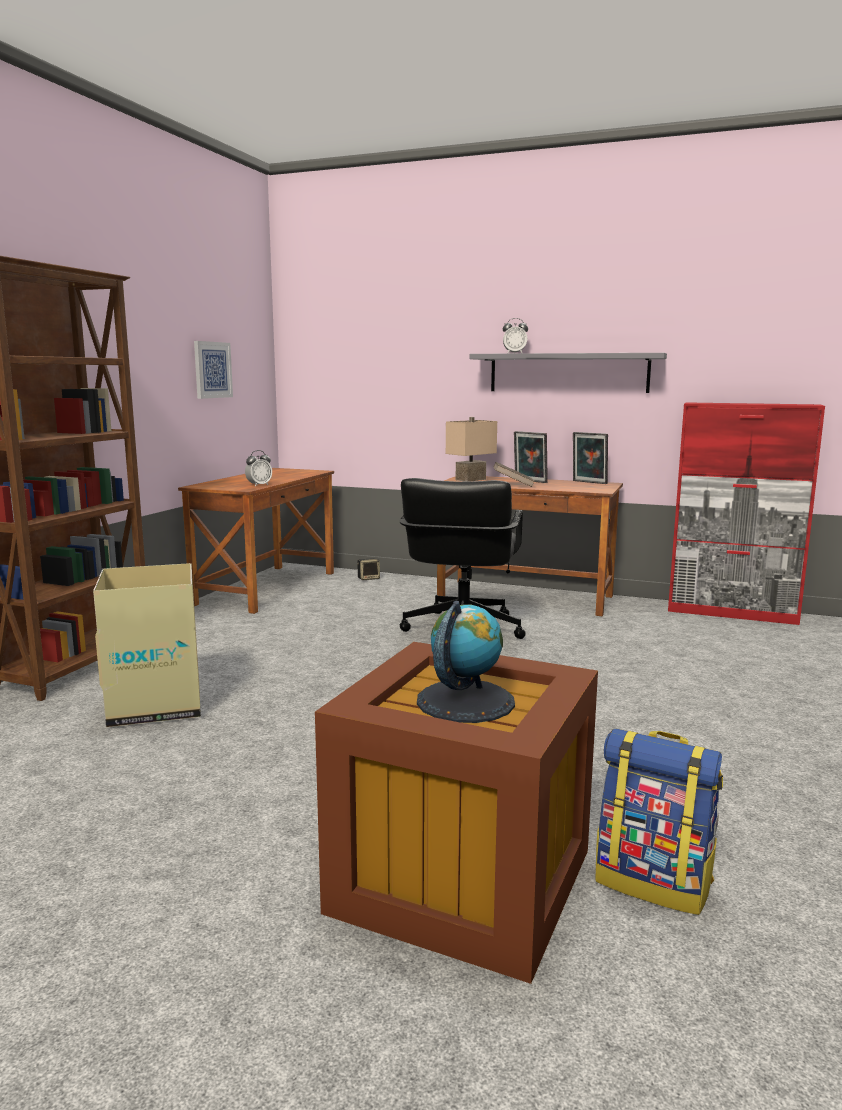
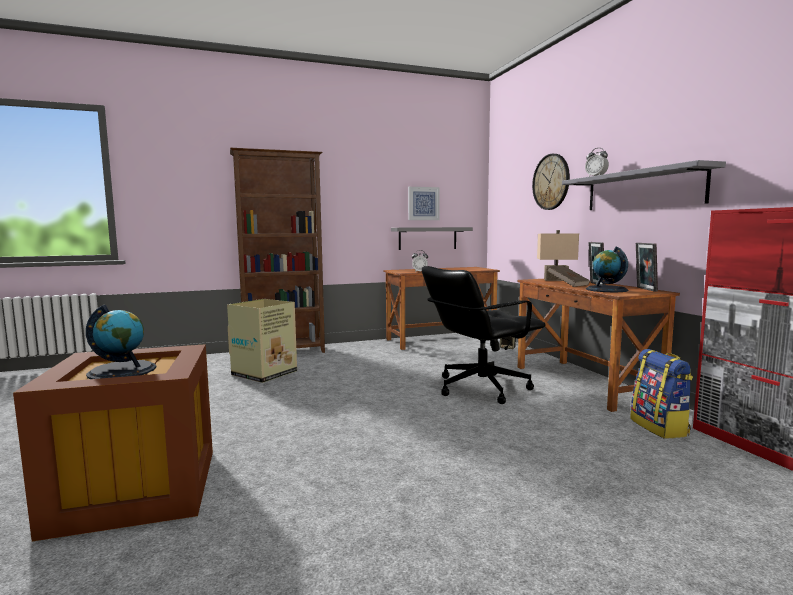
camera: 50 degrees right, 5 degrees down
(220, 428) = (427, 238): none -> grey shelf
(419, 349) = (551, 182): none -> wall clock
(568, 487) = (606, 289): none -> globe
(654, 882) = (170, 551): backpack -> backpack (660, 427)

